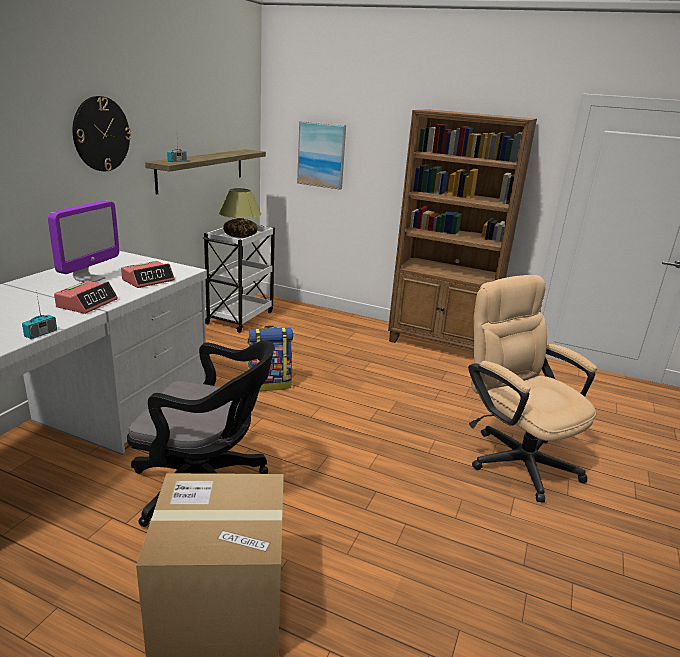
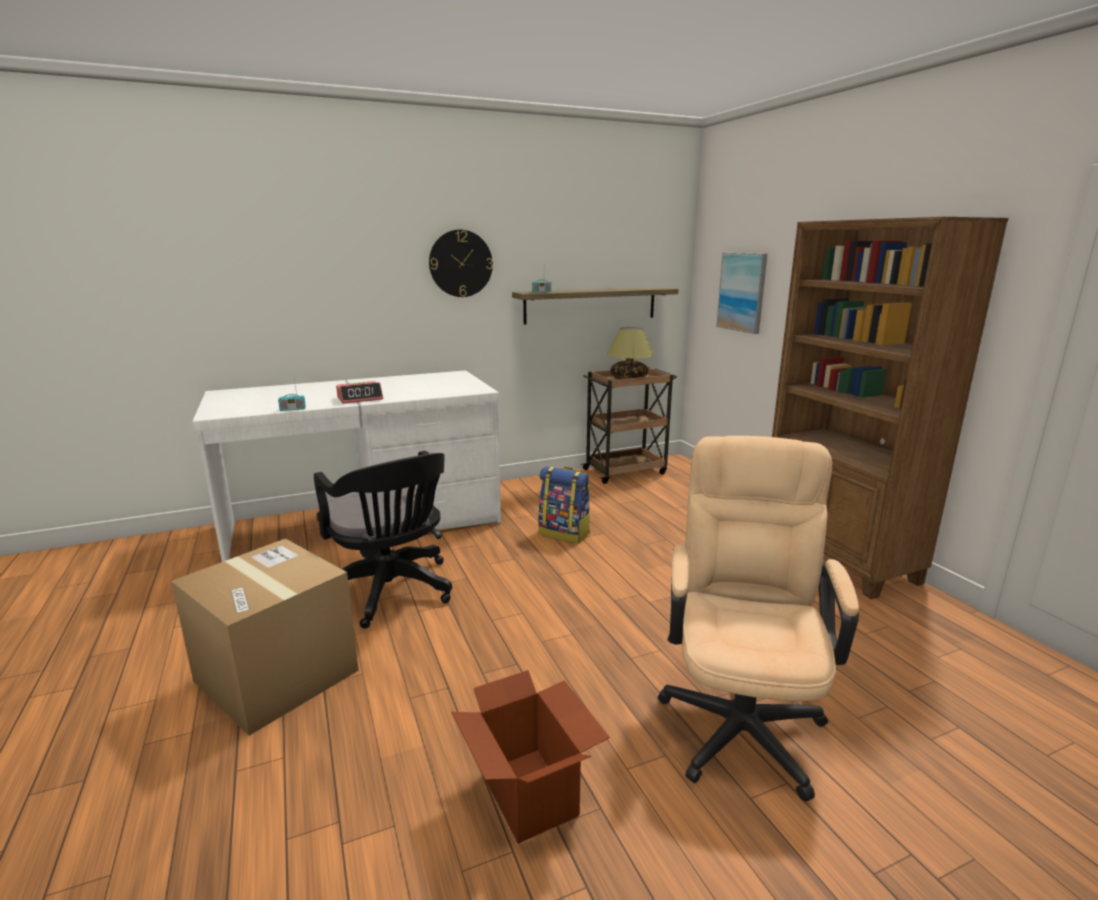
camera: 45 degrees right, 5 degrees down
(89, 279) = (399, 385): monitor -> none
(148, 280) = (435, 392): alarm clock -> none
(240, 317) = (625, 471): white cart -> brown cart
(491, 559) = (530, 793): none -> cardboard box

